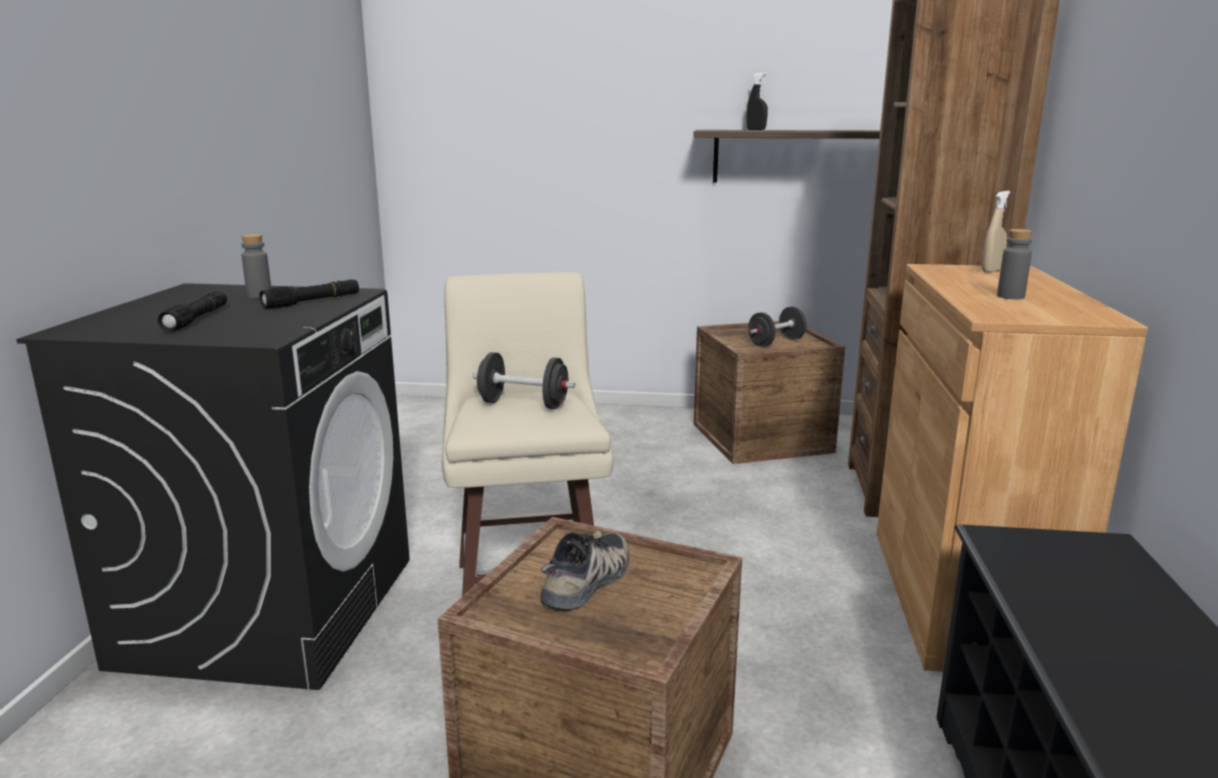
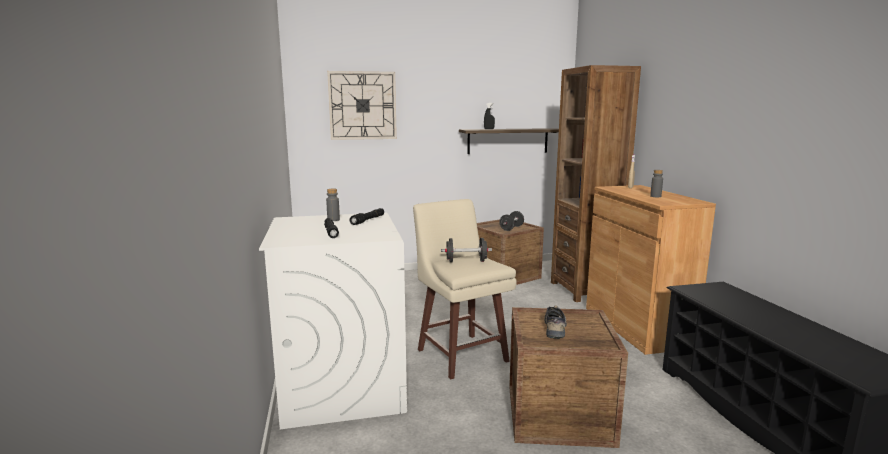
camera: 20 degrees left, 5 degrees down
(271, 609) = (342, 385): black washing machine -> white washing machine
(505, 80) = (362, 105): none -> wall clock

